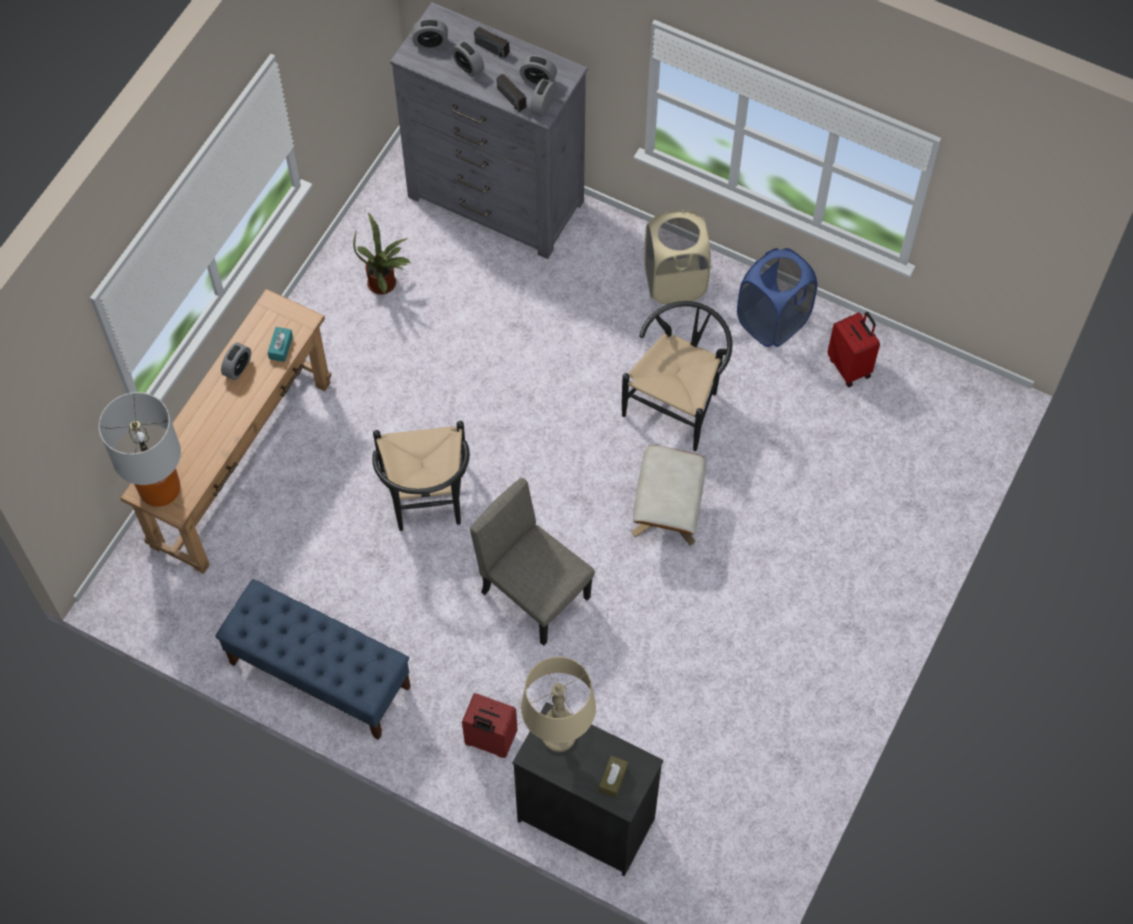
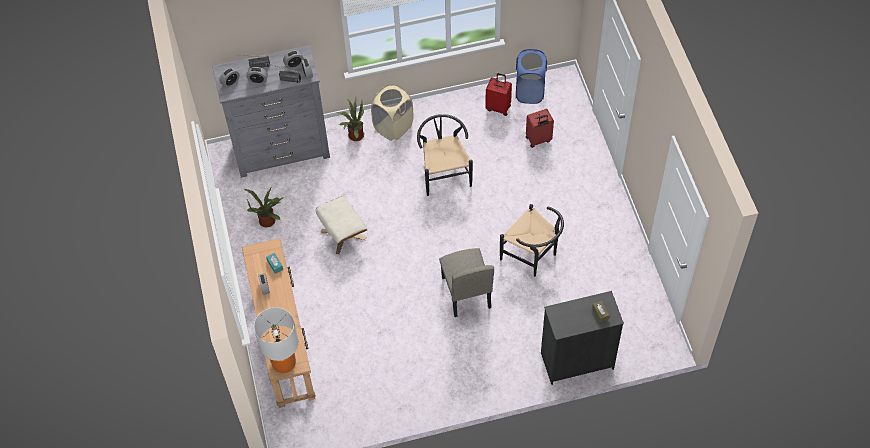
camera: 40 degrees left, 5 degrees down
(319, 675) = (409, 397): blue bench -> none
(427, 502) = (382, 293): black chair -> black chair (533, 257)
(490, 740) = (507, 363): red suitcase -> red suitcase (538, 140)
(536, 594) = (466, 292): beige chair -> beige chair turned 105 degrees counterclockwise
(558, 735) = (562, 314): beige table lamp -> none
(611, 252) = (354, 135): none -> potted plant
(666, 512) = (485, 219): beige ottoman -> beige ottoman (343, 234)
(772, 321) = (449, 113): blue laundry basket -> blue laundry basket (530, 91)

